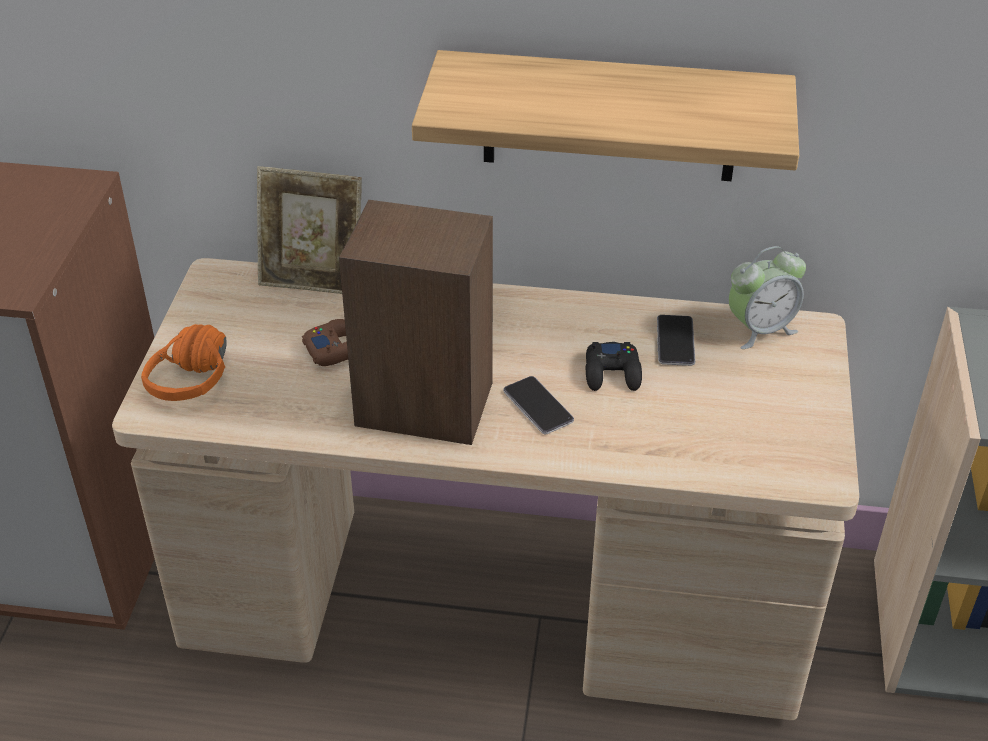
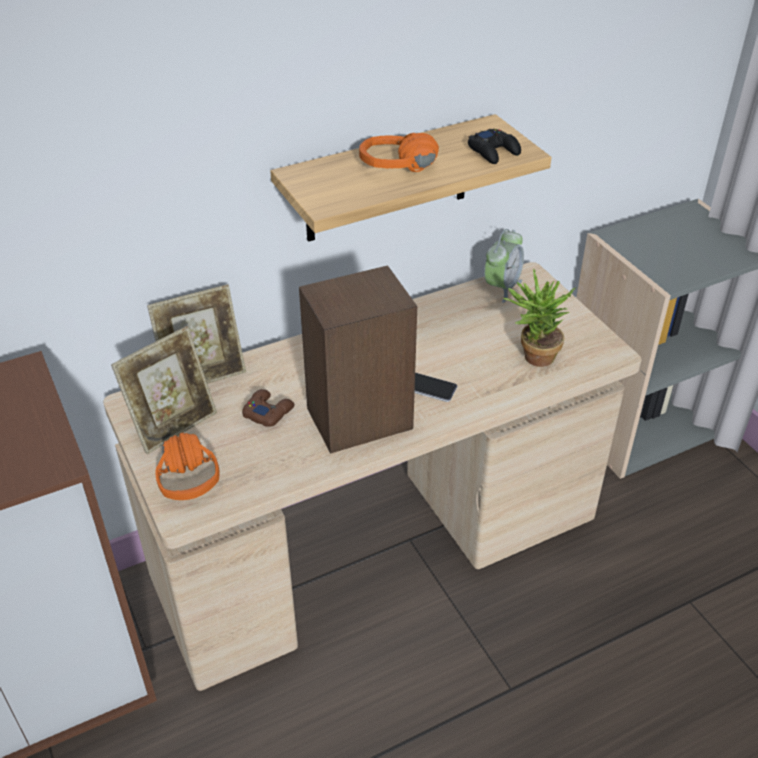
camera: 35 degrees left, 0 degrees up
(232, 318) = (173, 425): none -> picture frame
(577, 104) = (399, 172): none -> orange headphones
(612, 373) = (449, 348): black game controller -> black game controller (493, 151)
(675, 341) = (464, 314): phone -> none
(707, 431) = (532, 357): none -> potted plant

